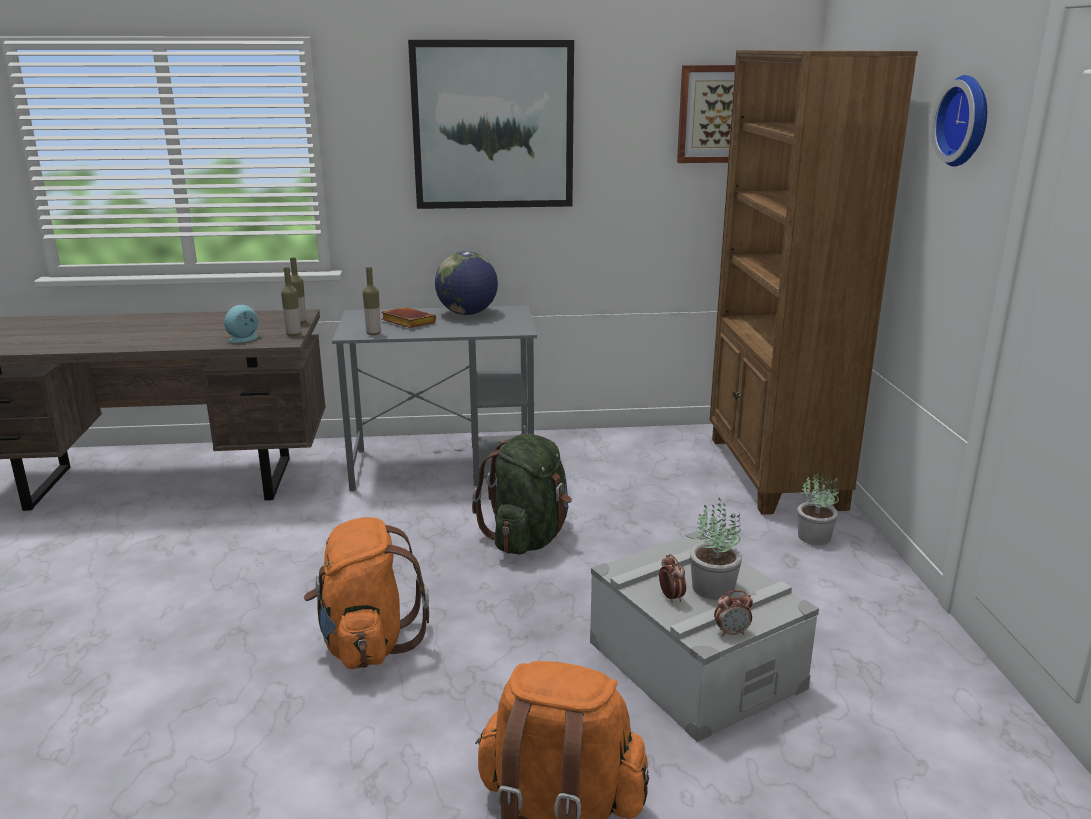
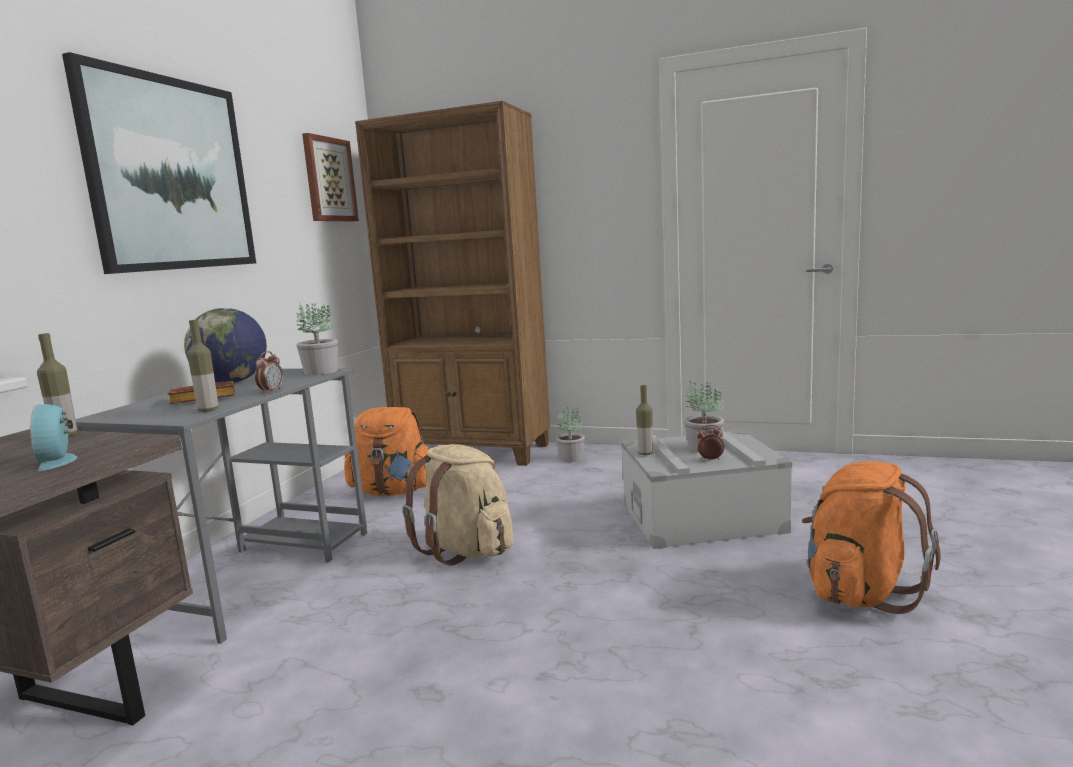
camera: 65 degrees left, 10 degrees down
(293, 334) = (117, 437): bottle -> bottle (645, 453)
(367, 643) = (587, 662): orange backpack -> orange backpack (393, 491)
(515, 328) = (321, 372): none -> potted plant
(528, 538) = (466, 550): green backpack -> beige backpack
(731, 632) = (763, 451): alarm clock -> alarm clock (271, 391)
(967, 121) = (596, 149): wall clock -> none

